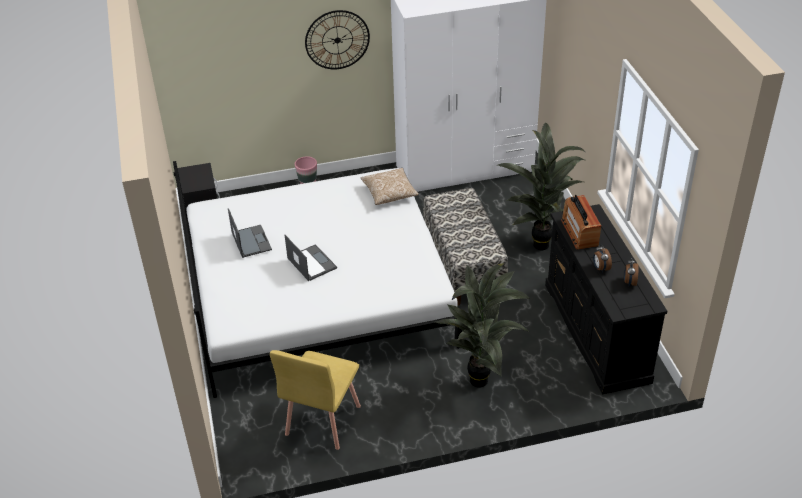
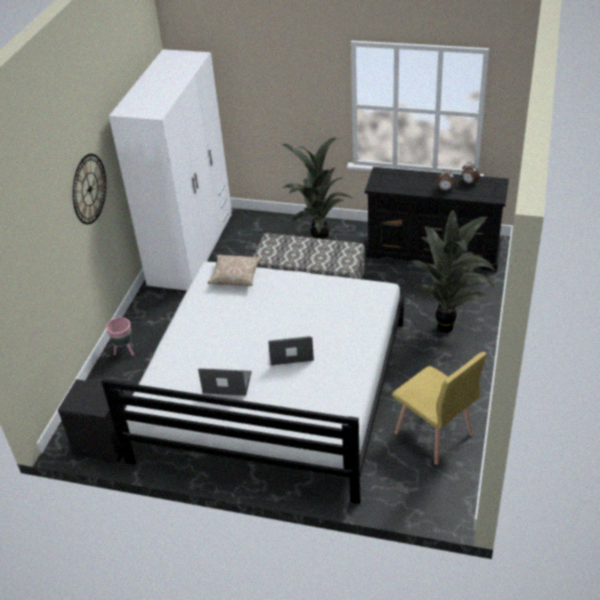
camera: 60 degrees left, 0 degrees up
(579, 232) = (398, 185): radio -> none

